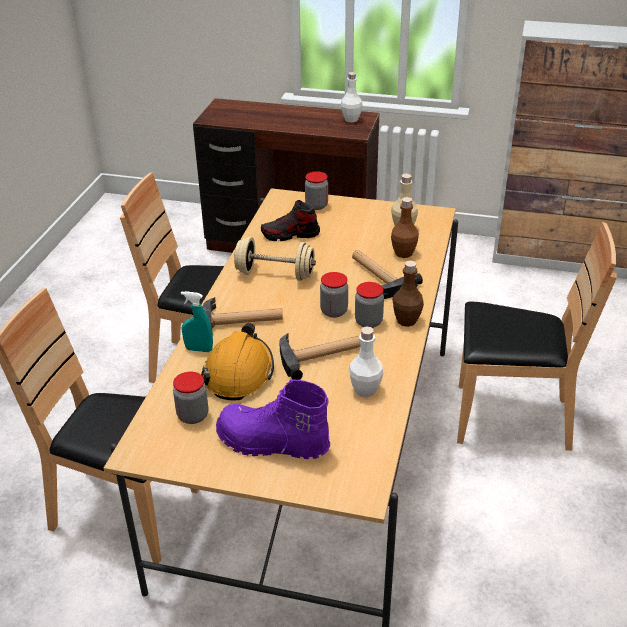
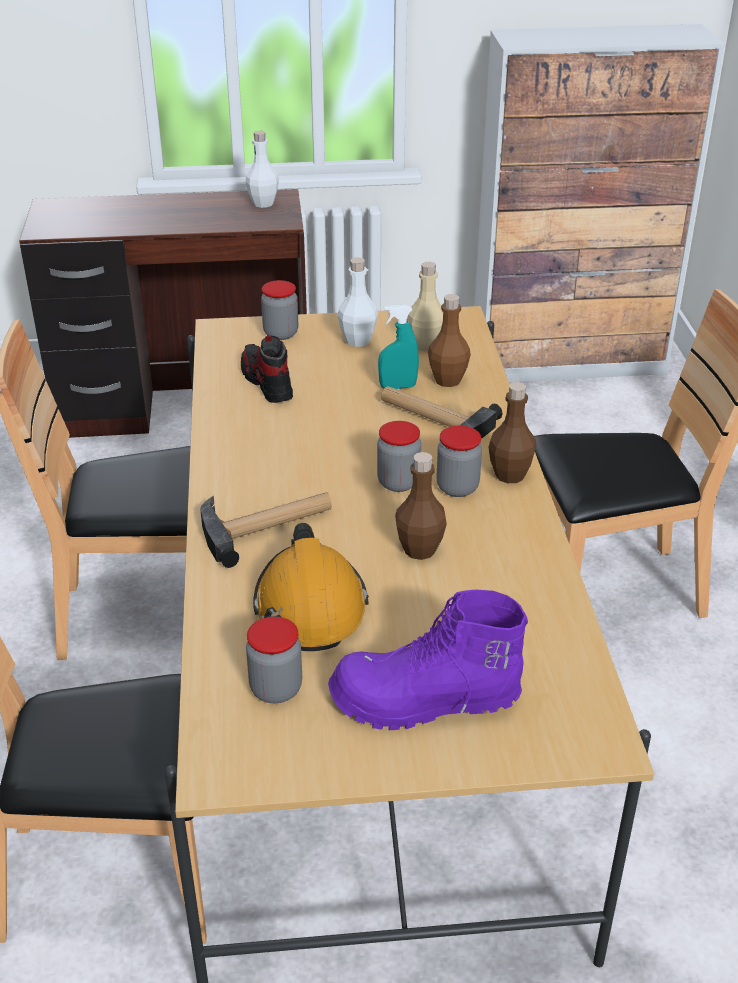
camera: 20 degrees left, 0 degrees up
(199, 349) = (225, 582): turquoise spray bottle -> turquoise spray bottle (398, 387)
(275, 274) = (278, 444): beige dumbbell -> none
(290, 235) = (267, 382): shoe -> shoe turned 90 degrees clockwise
(322, 354) = (419, 549): hammer -> brown bottle
(365, 390) = (512, 588): white bottle -> white bottle (358, 340)

